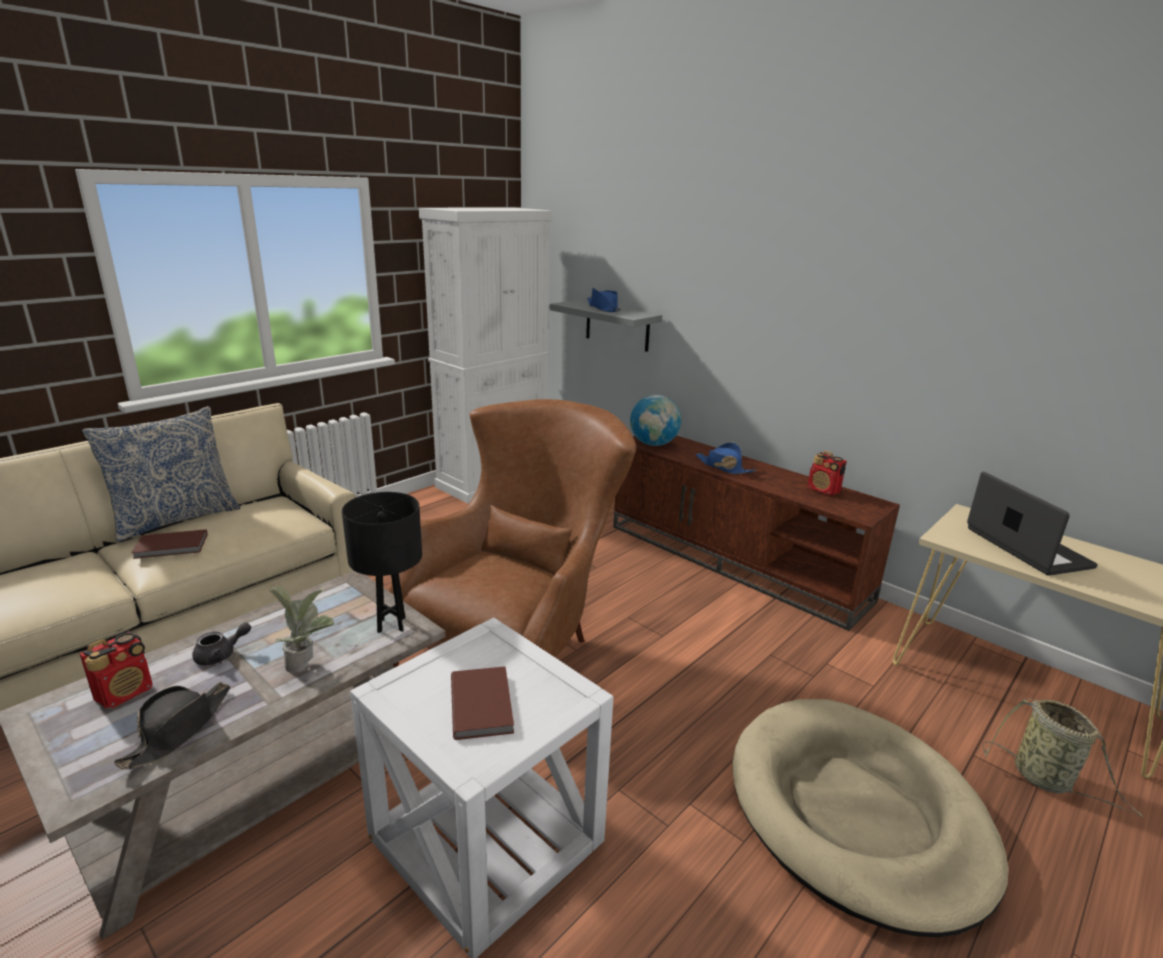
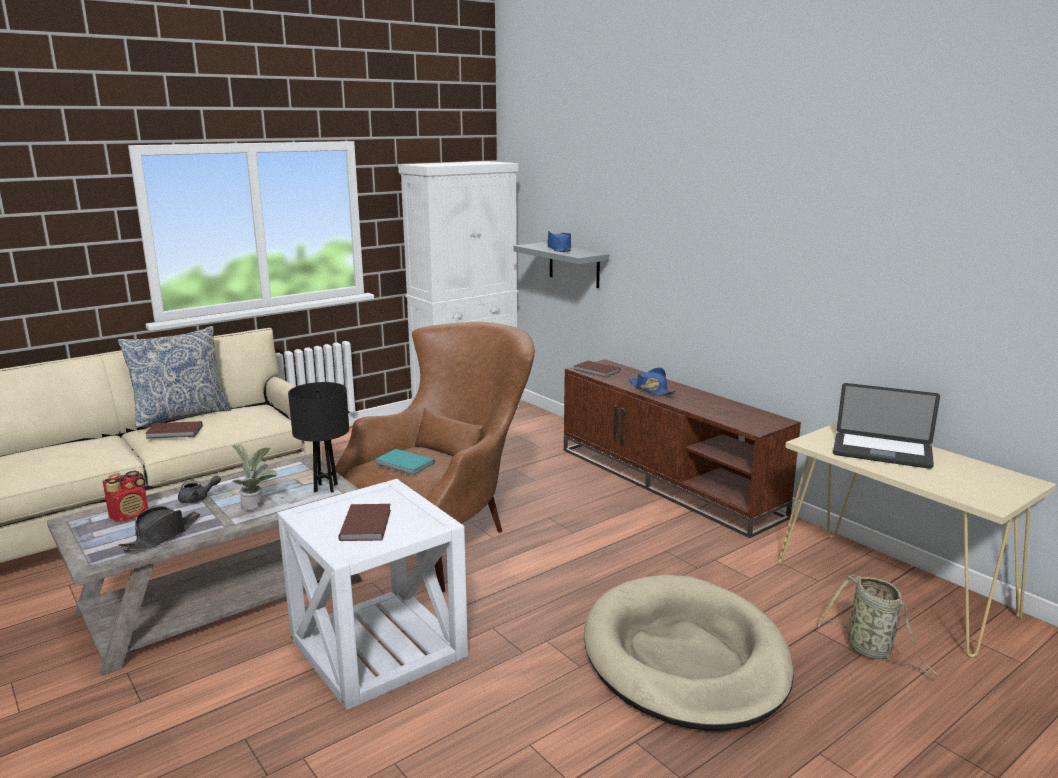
camera: 10 degrees right, 5 degrees down
(480, 582) = (404, 465): none -> turquoise book
(653, 444) = (596, 371): globe -> brown book
(823, 490) = (734, 409): radio -> none
(1027, 548) = (882, 452): laptop -> laptop turned 120 degrees clockwise

